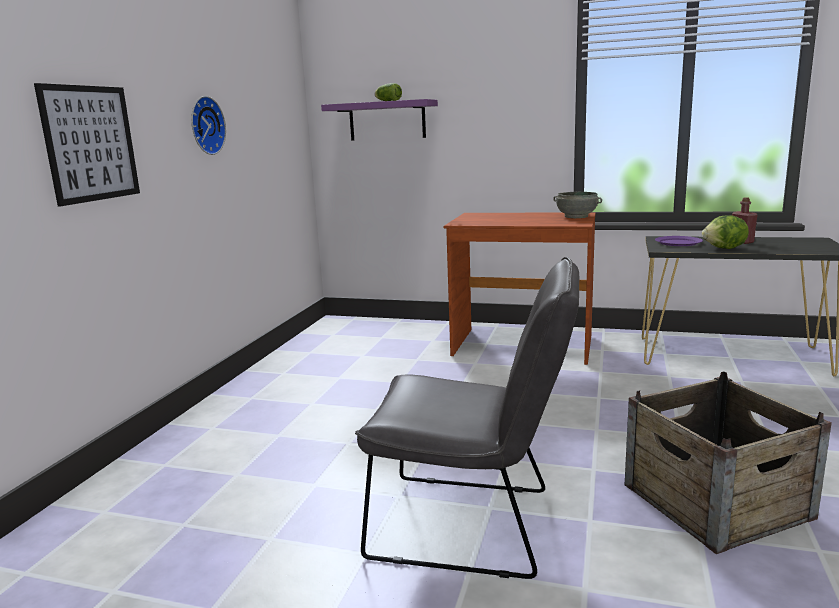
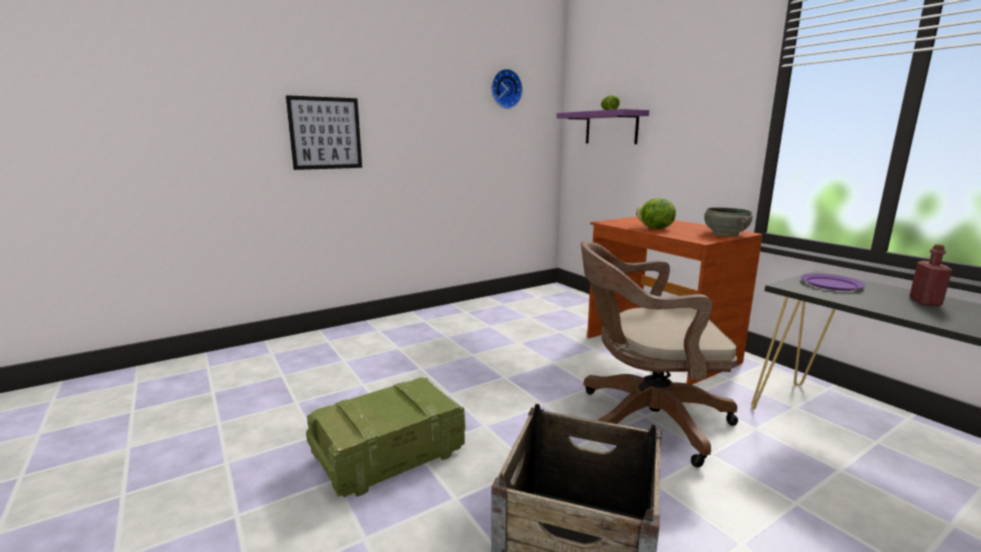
camera: 40 degrees right, 0 degrees up
(205, 125) = (435, 126): wall clock -> wall clock (505, 89)
(475, 525) = (387, 455): grey chair -> crate
(602, 400) = (644, 419): none -> brown office chair
(725, 249) = (871, 303): lettuce -> lettuce (654, 228)

